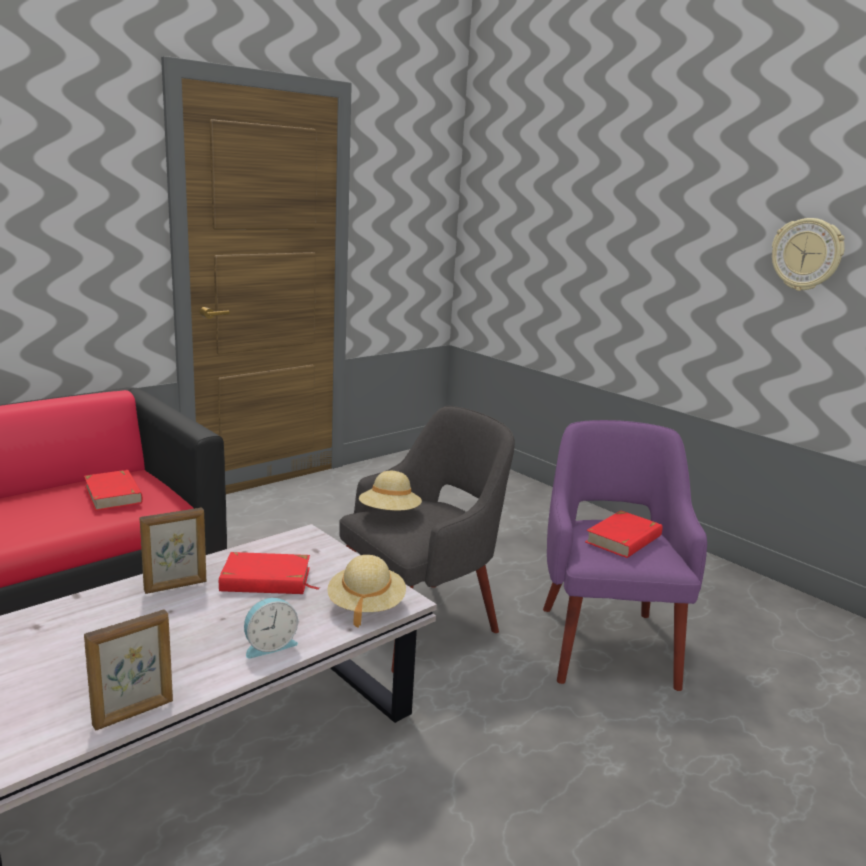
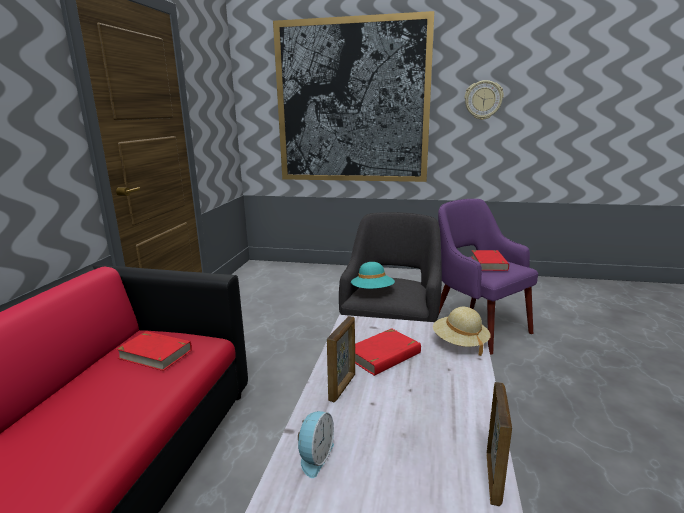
camera: 35 degrees left, 0 degrees up
(269, 645) = (465, 389): alarm clock -> alarm clock (314, 457)
(389, 514) = (372, 291): beige hat -> turquoise hat
(600, 230) = (352, 103): none -> picture

